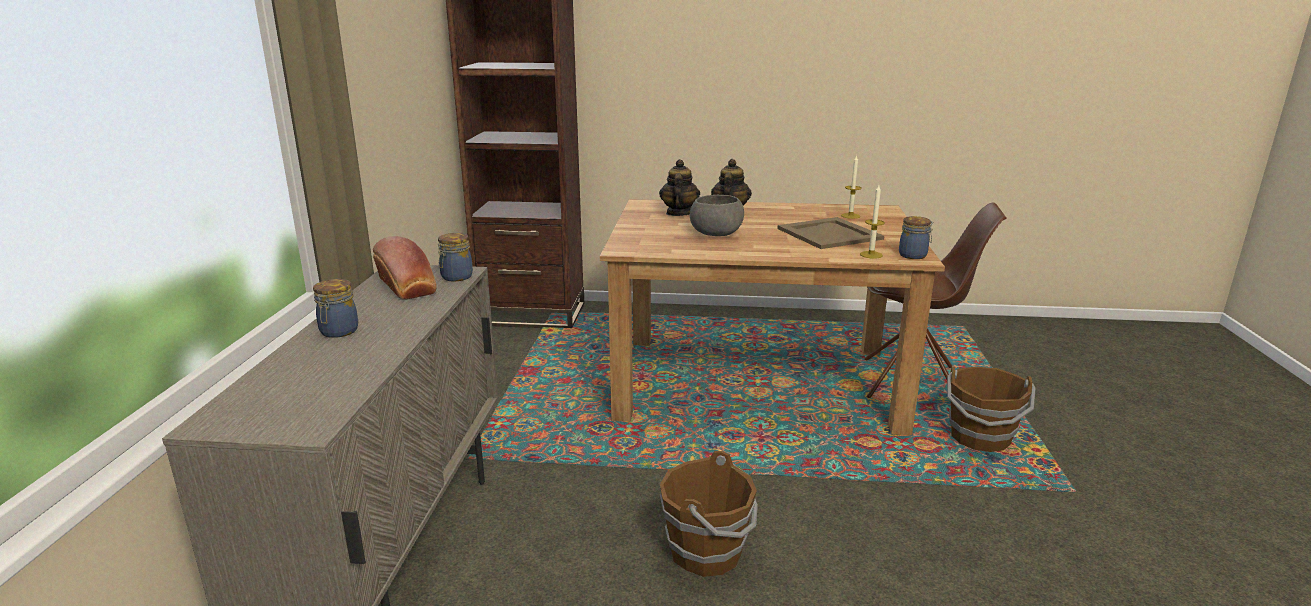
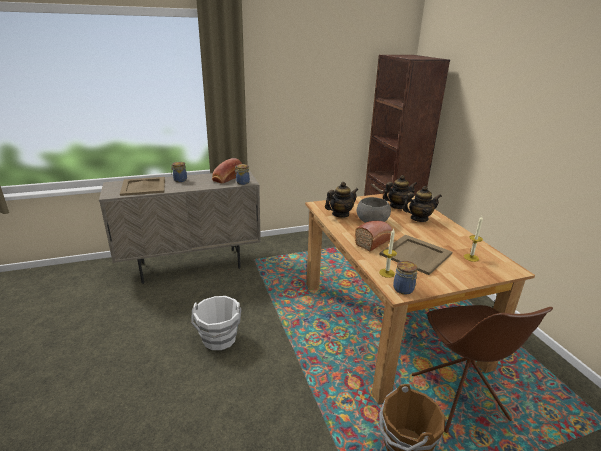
camera: 65 degrees right, 5 degrees up
(313, 376) = (144, 186): none -> beige tray
(675, 244) = (340, 214): none -> teapot
(708, 552) = (219, 339): brown bucket -> white bucket
(781, 244) = (374, 241): none -> bread

